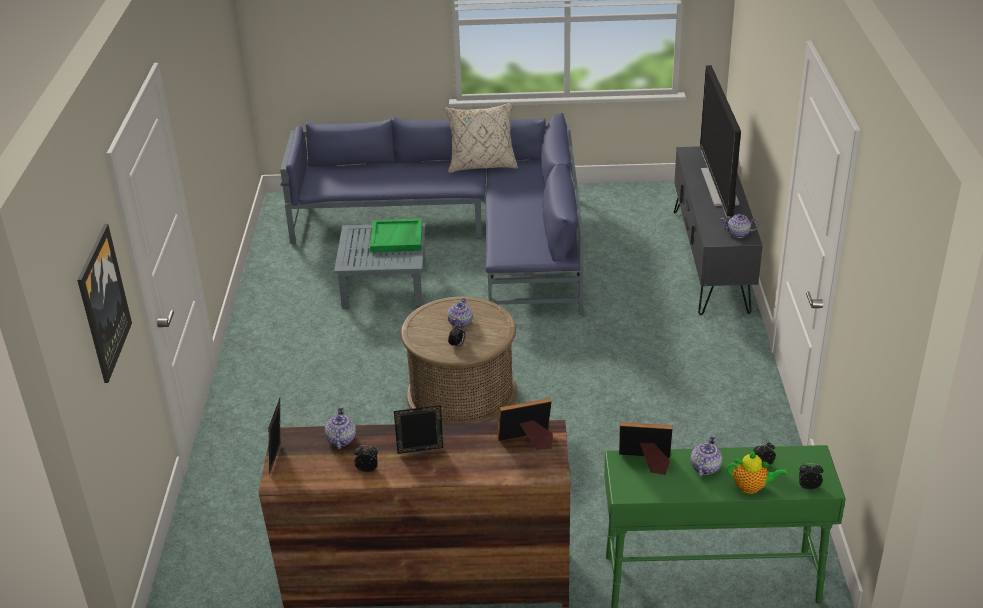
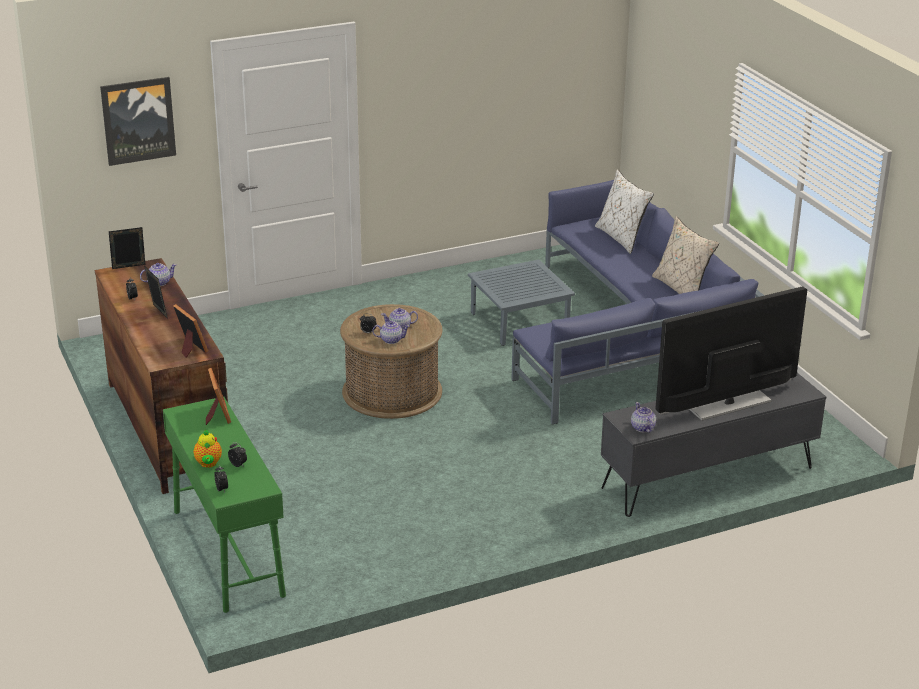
camera: 65 degrees right, 5 degrees down
(362, 168) = (622, 238): none -> white pillow
(397, 238) = (538, 286): green tray -> none
(705, 468) = (222, 440): teapot -> teapot (391, 340)

